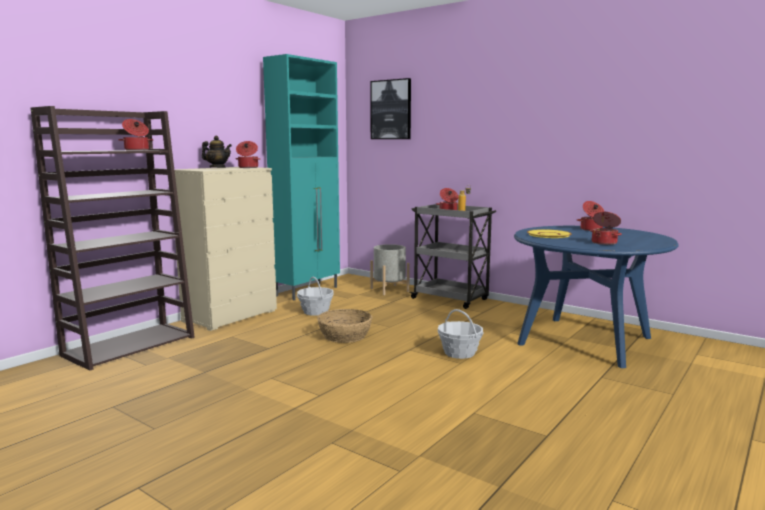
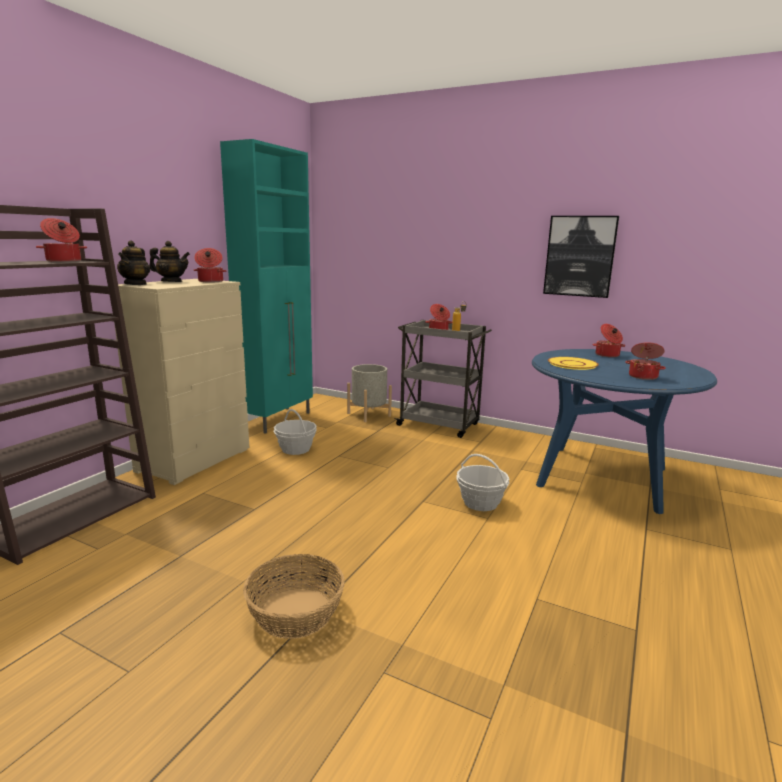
camera: 10 degrees left, 5 degrees up
(189, 169) = (136, 284): none -> teapot
(345, 336) = (341, 484): basket -> basket (296, 612)
(391, 109) = (367, 212): picture -> picture (580, 256)

